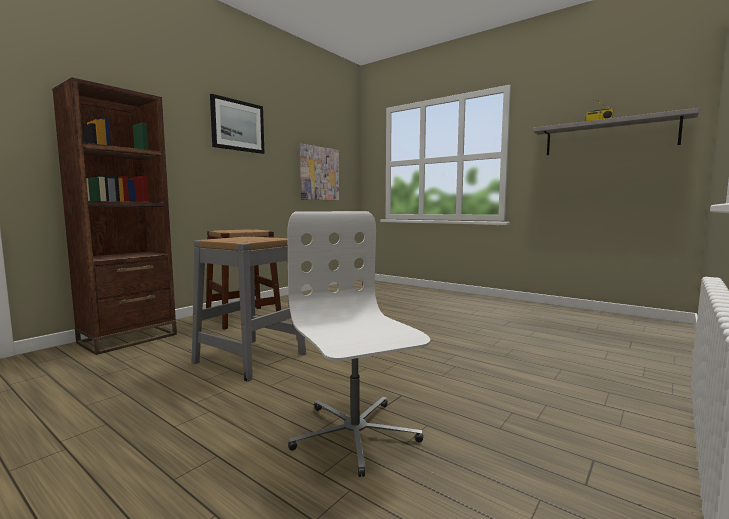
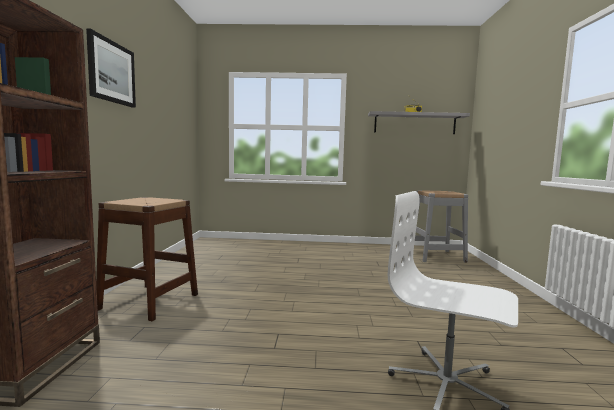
camera: 35 degrees left, 0 degrees up
(250, 358) = (245, 346): grey stool -> grey stool (436, 256)
(319, 173) = (173, 132): picture -> none

